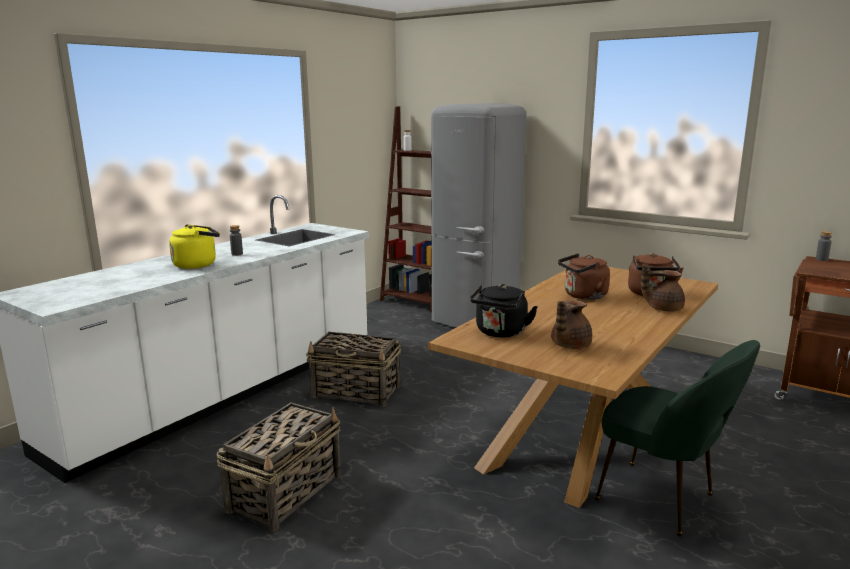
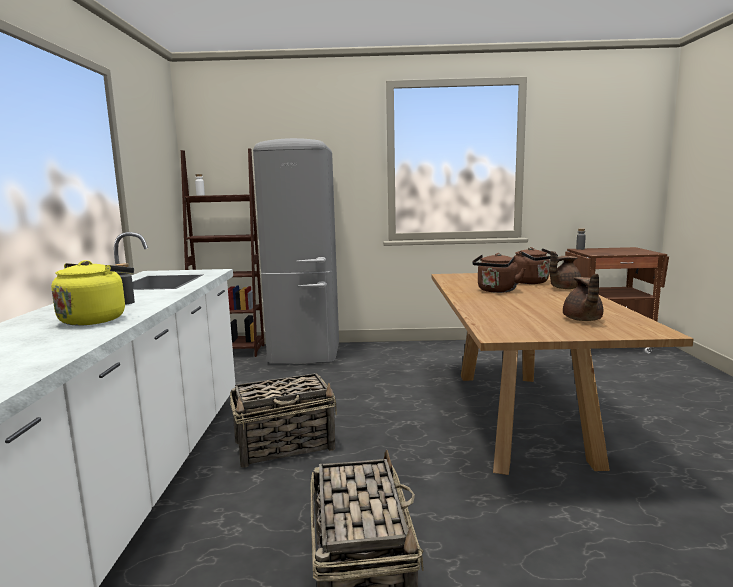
camera: 35 degrees left, 5 degrees down
(500, 333) = (514, 323): black kettle -> none
(663, 502) = (643, 442): green chair -> none

